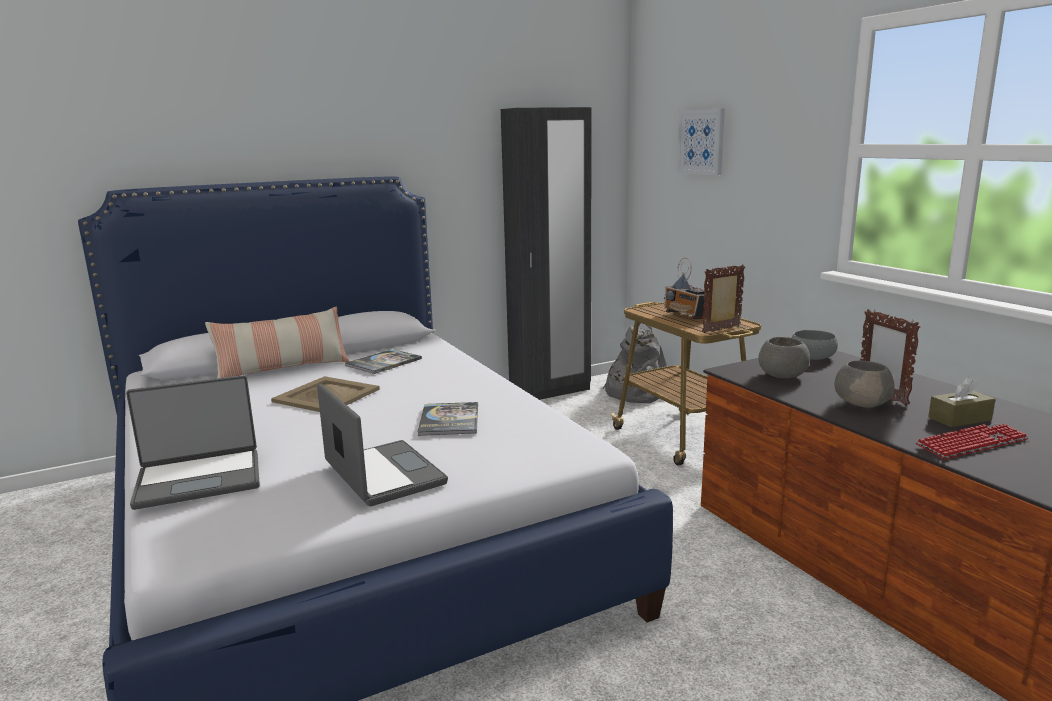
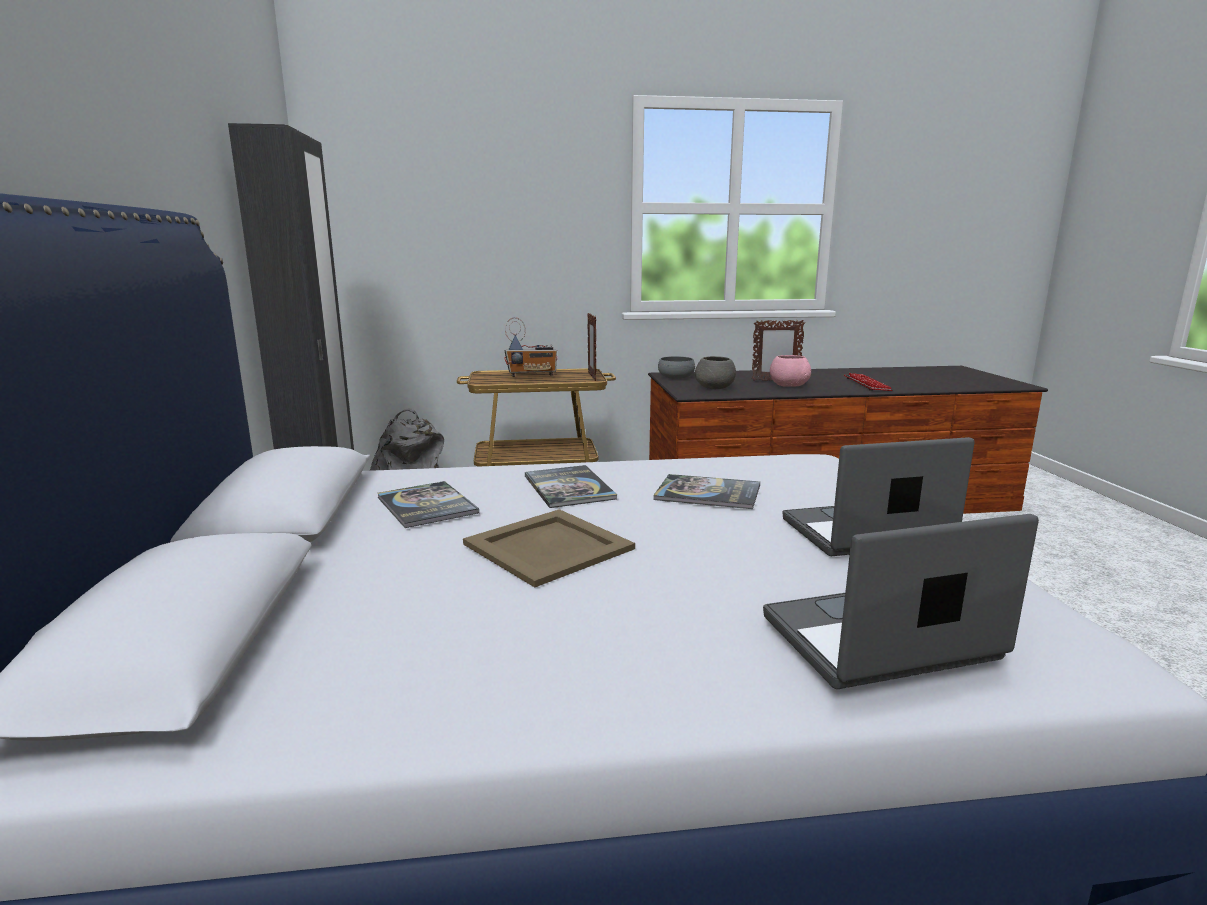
camera: 70 degrees left, 0 degrees up
(199, 479) = (881, 641): laptop -> laptop turned 105 degrees counterclockwise
(283, 369) = (336, 576): pillow -> none
(435, 384) = (569, 488): none -> book
(701, 142) = (441, 199): picture -> none
(862, 403) = (788, 386): grey bowl -> pink bowl
(959, 419) = (825, 379): brown tissue box -> none

